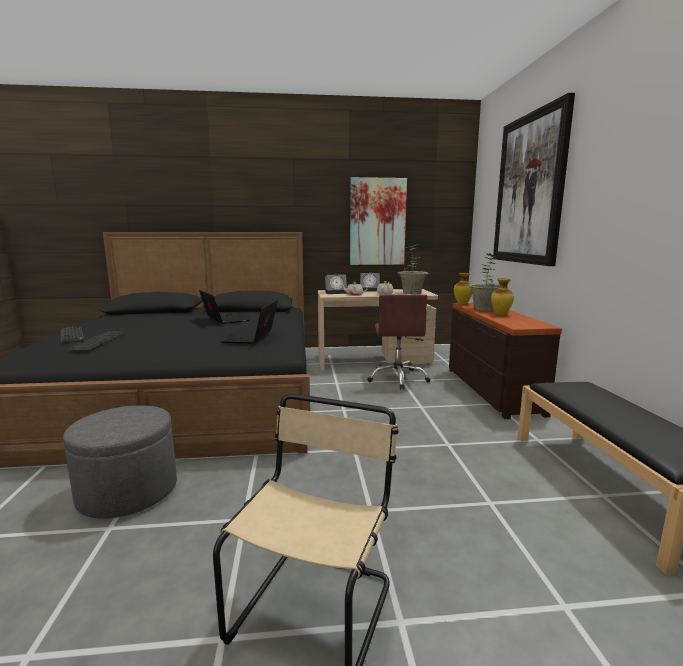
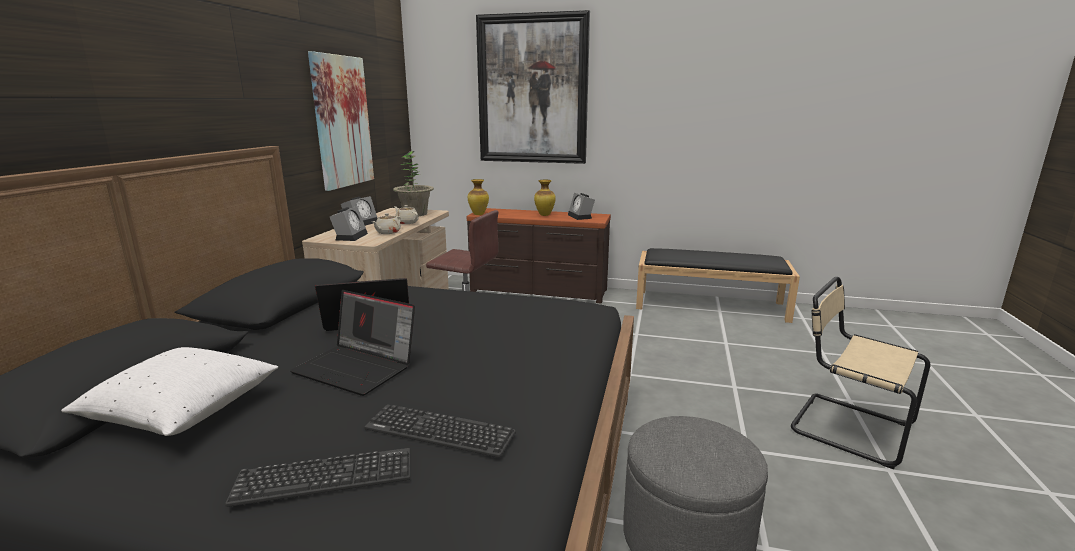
camera: 70 degrees left, 5 degrees up
(130, 317) = (184, 412): none -> white pillow
(251, 337) = (523, 312): laptop -> laptop (358, 367)
(484, 309) = (513, 214): potted plant -> none
(521, 322) = (581, 217): none -> alarm clock

